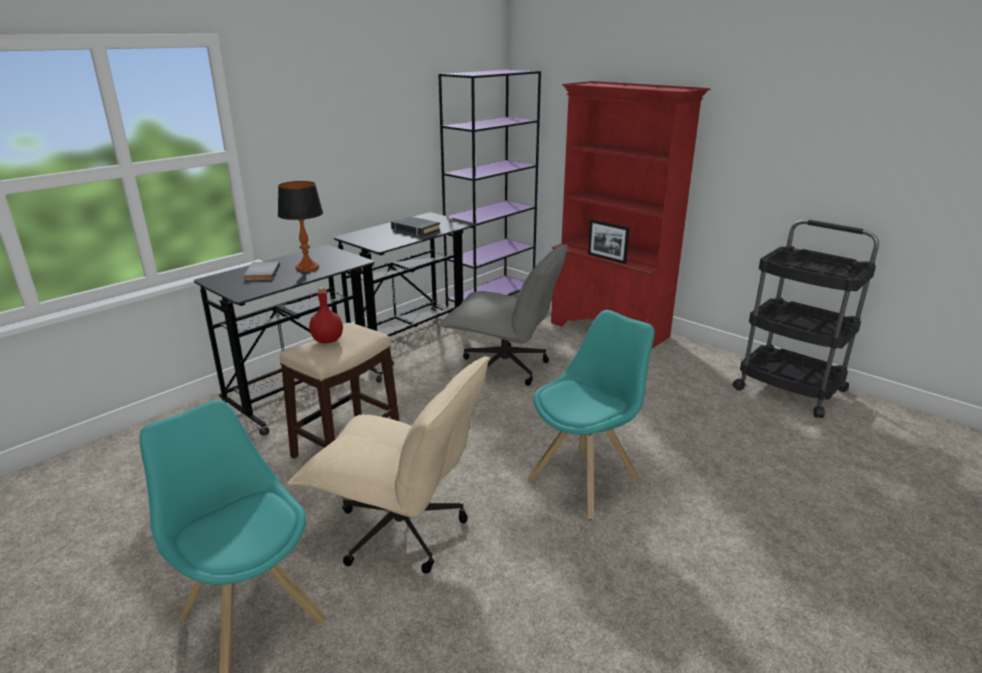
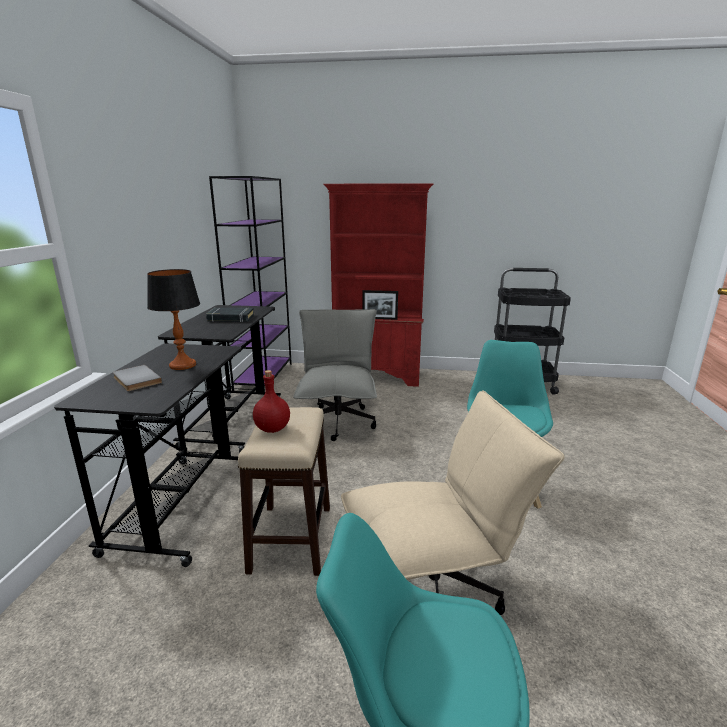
camera: 35 degrees left, 5 degrees down
(503, 366) = (338, 422): grey office chair -> grey office chair turned 75 degrees counterclockwise

